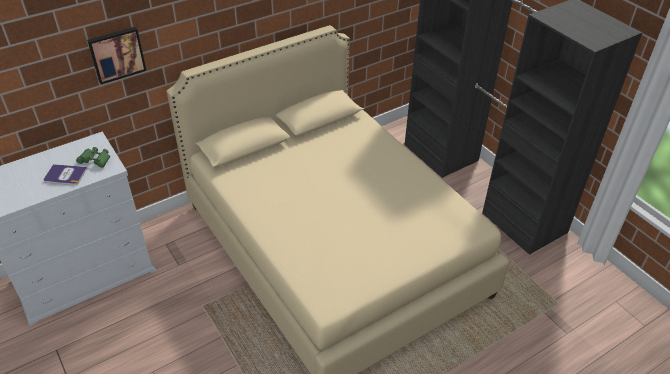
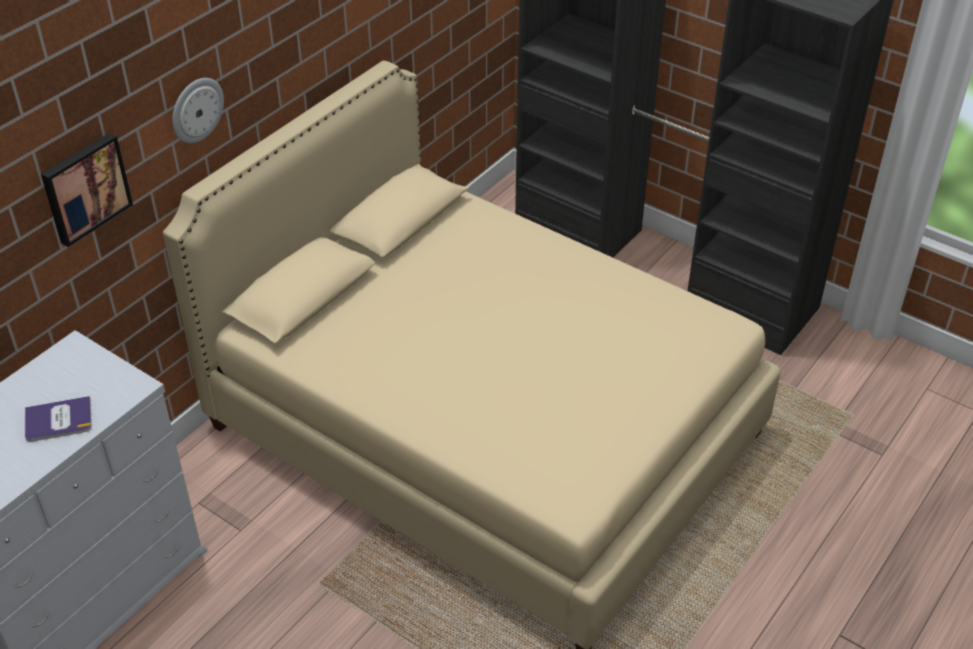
camera: 20 degrees left, 0 degrees up
(95, 160) = (95, 380): green binoculars -> none
(196, 26) = (196, 109): none -> wall clock

